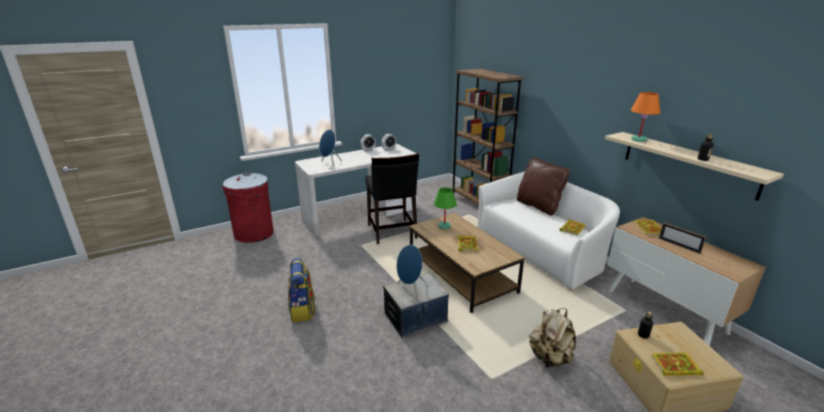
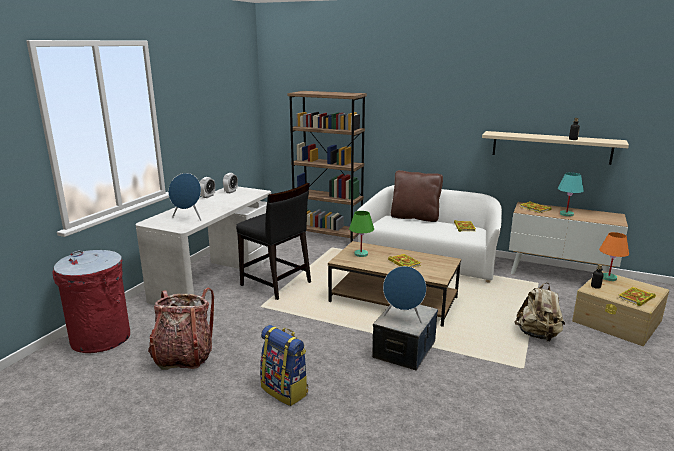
camera: 35 degrees left, 5 degrees down
(278, 262) = (184, 356): none -> backpack
(639, 140) = (509, 134): orange table lamp -> orange table lamp (609, 278)
(679, 245) = (566, 214): picture frame -> turquoise table lamp

